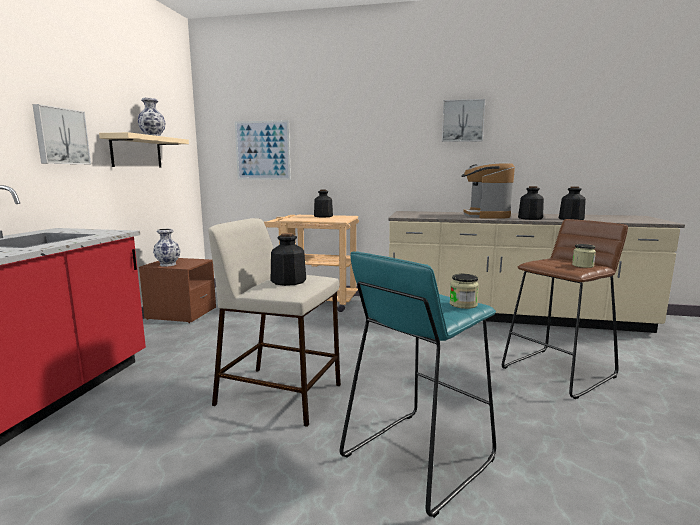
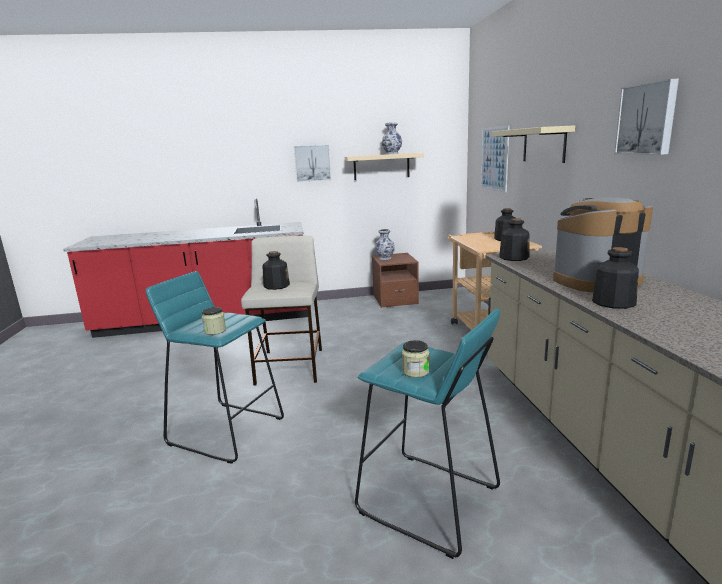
camera: 70 degrees right, 5 degrees up
(348, 137) = (544, 145): none -> beige shelf
(559, 372) = (429, 501): brown stool -> turquoise stool
(571, 219) = (665, 325): bottle -> bottle (513, 258)

